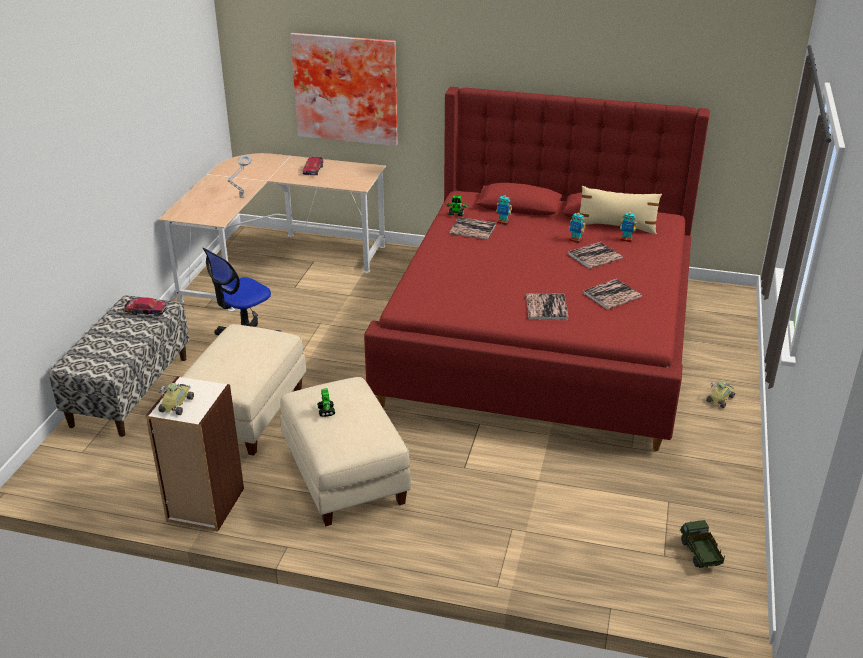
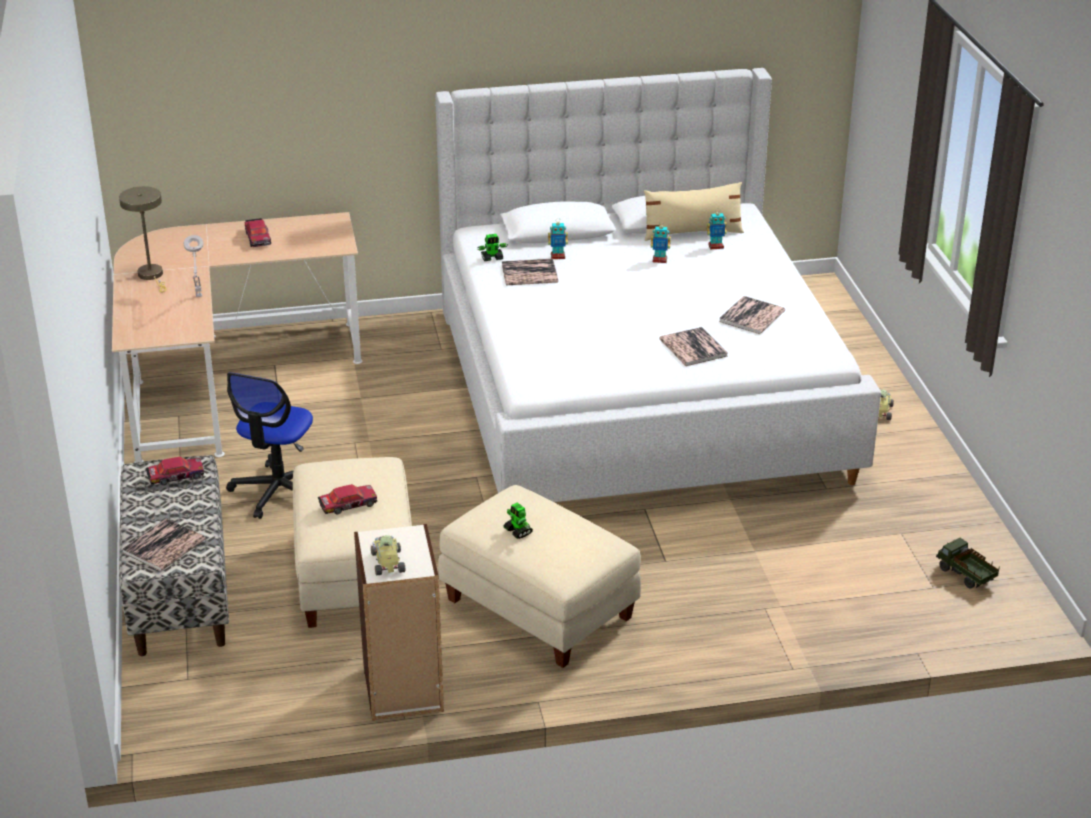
camera: 25 degrees left, 0 degrees up
(227, 179) = (152, 276): none -> beige table lamp
(231, 359) = (347, 505): none -> toy car
(346, 88) = (285, 117): picture -> none
(541, 338) = (640, 392): red bed -> white bed
(595, 256) = (697, 275): book -> book (164, 546)

